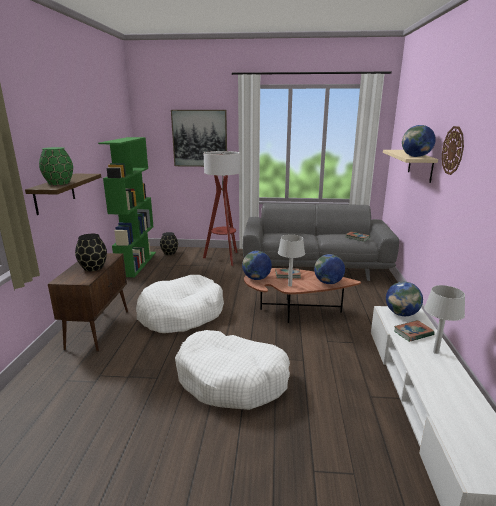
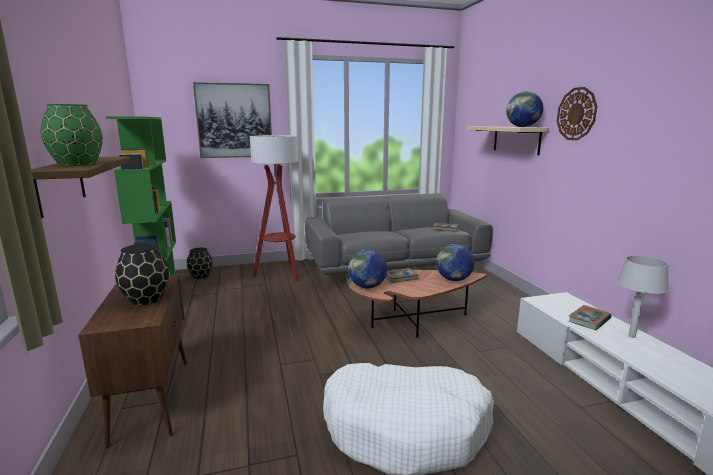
camera: 20 degrees left, 5 degrees down
(181, 314) = (270, 352): white dog bed -> none
(289, 285) = (414, 289): grey table lamp -> none
(401, 314) = (556, 302): globe -> none

